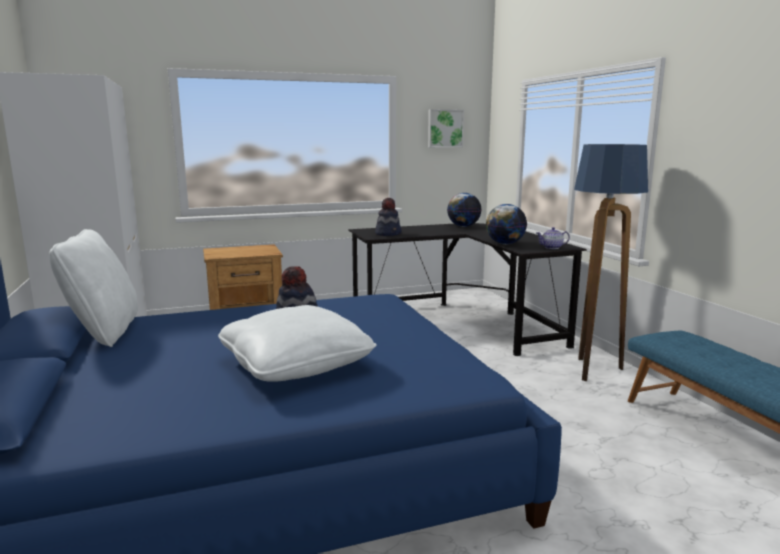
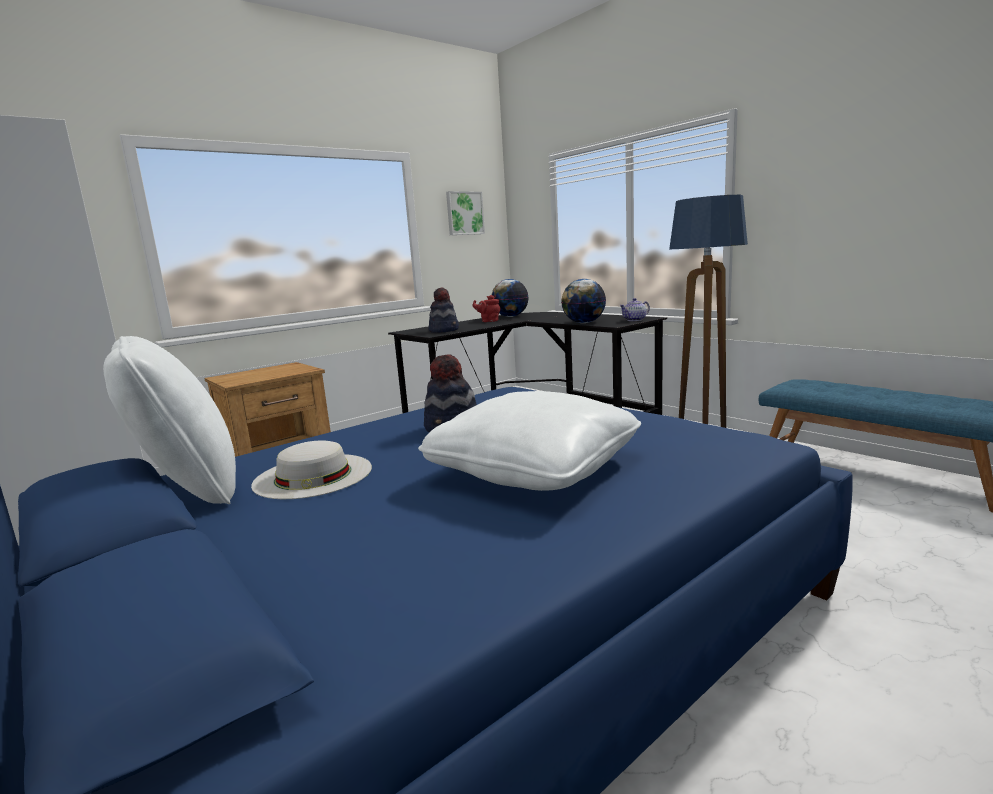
camera: 20 degrees left, 0 degrees up
(174, 338) = (313, 475): none -> white hat
(438, 229) = (488, 321): none -> red teapot

